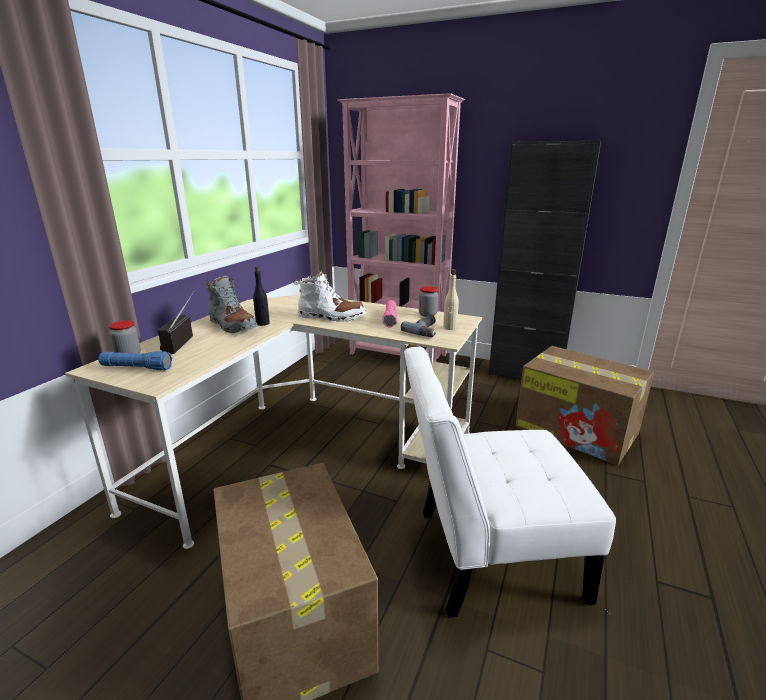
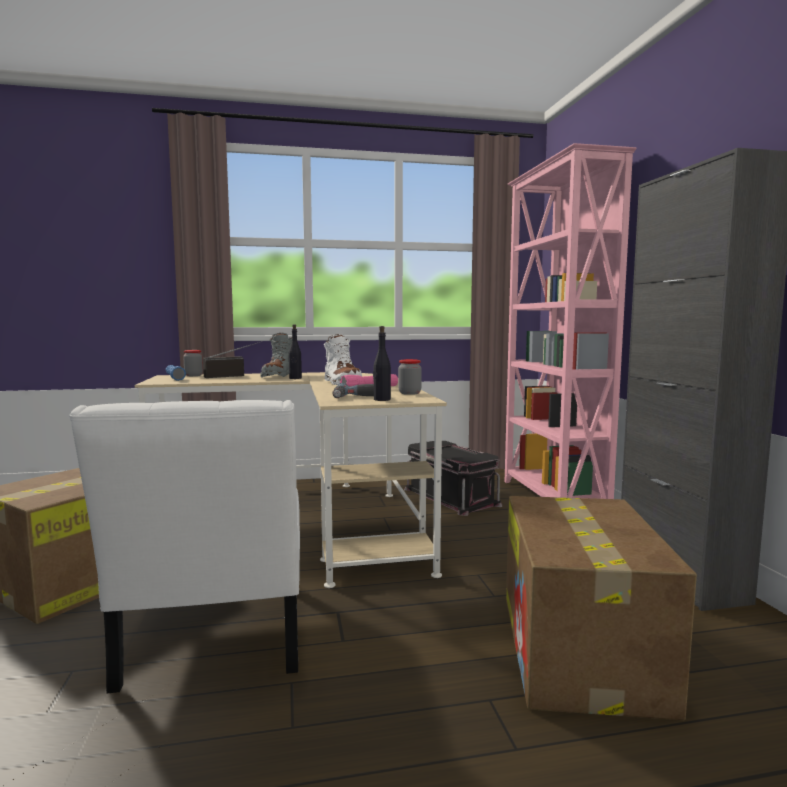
camera: 55 degrees right, 15 degrees down
(349, 379) = (452, 496): none -> black storage box
(450, 328) = (381, 399): beige bottle -> black bottle
(487, 554) = (214, 640): white chair -> white chair turned 150 degrees counterclockwise

